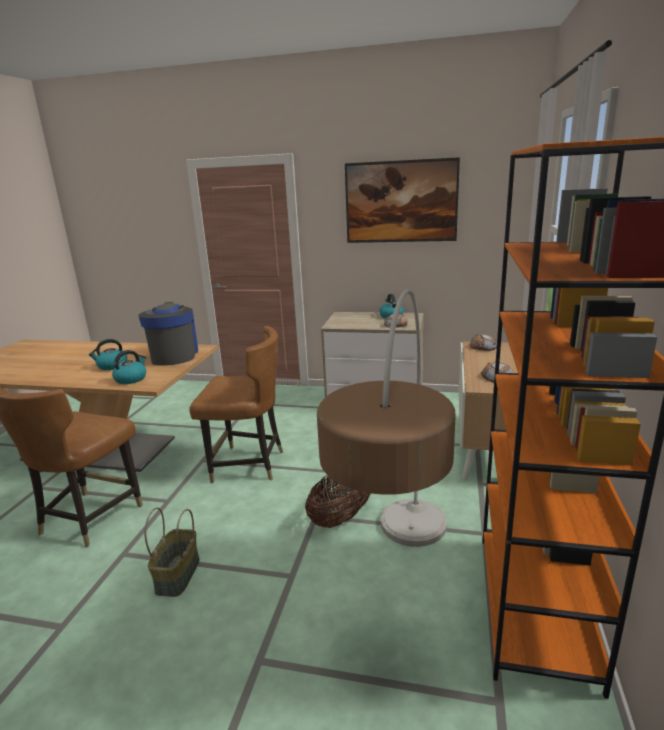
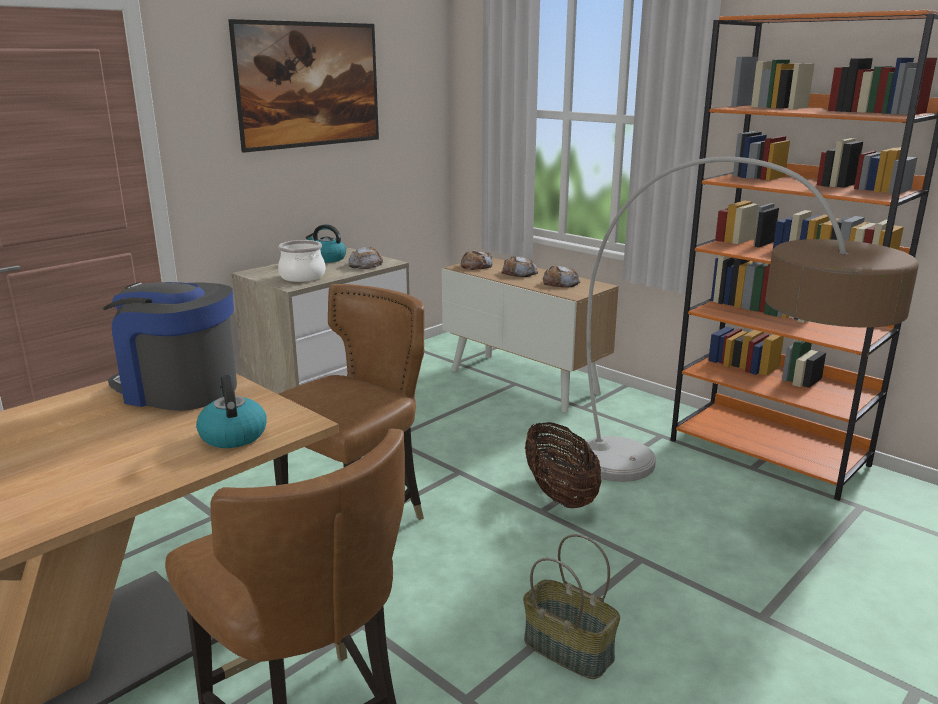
camera: 60 degrees left, 0 degrees up
(112, 366) = (113, 445): kettle -> none
(350, 322) = (302, 277): none -> cooking pot
(494, 360) = (519, 273): none -> bread

